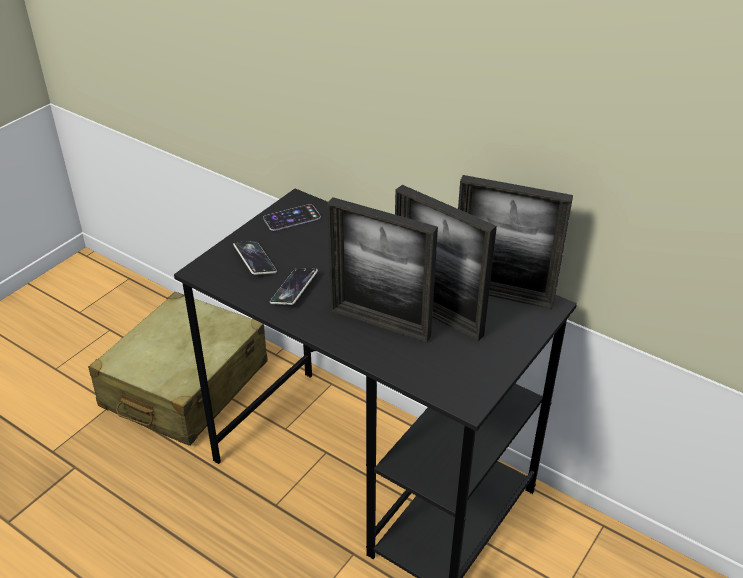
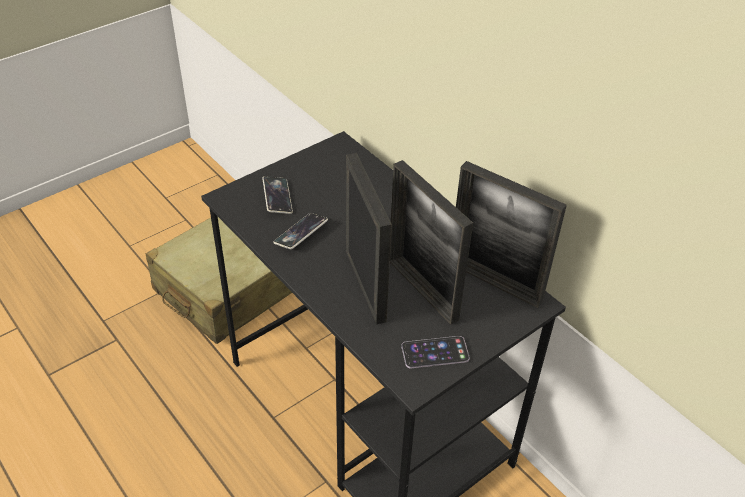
camera: 15 degrees right, 5 degrees up
(292, 218) = (328, 161): phone -> phone (435, 352)
(380, 323) = (365, 285): picture frame -> picture frame turned 150 degrees counterclockwise

